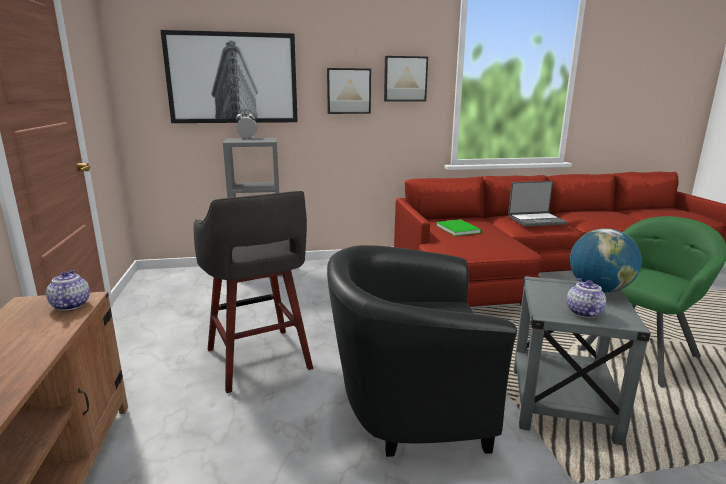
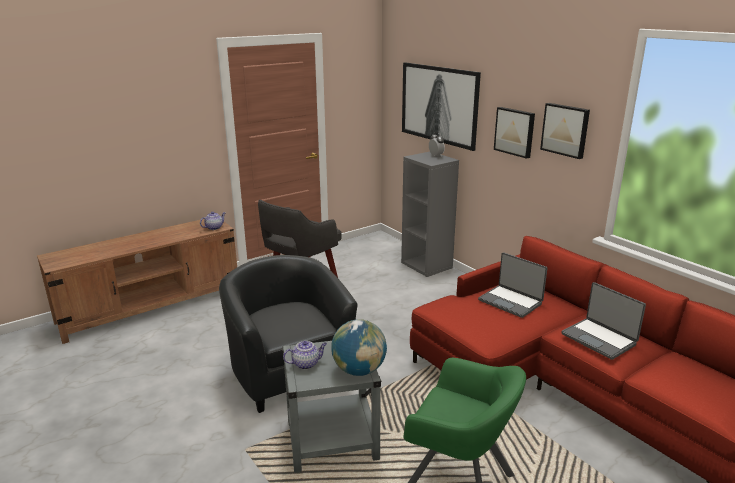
camera: 65 degrees right, 5 degrees up
(458, 228) = (511, 301): green book -> laptop

